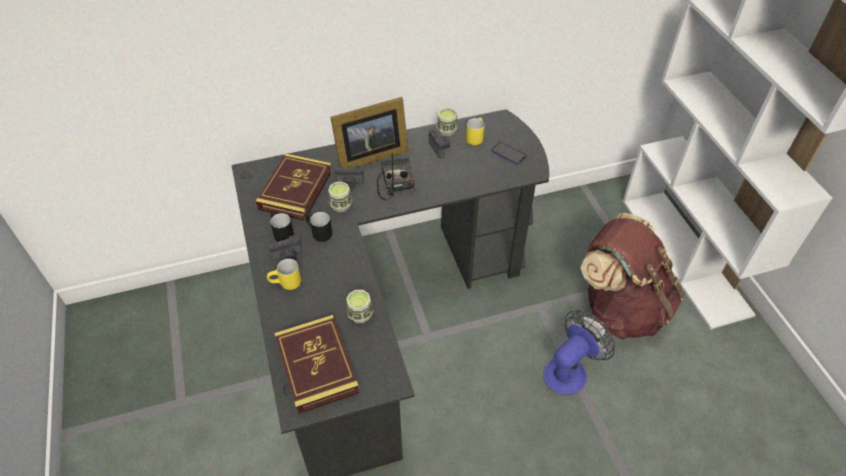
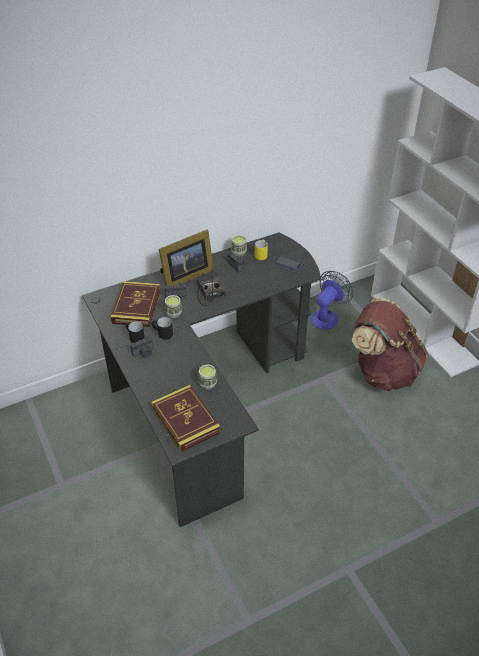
camera: 10 degrees left, 5 degrees down
(286, 285) = (148, 371): yellow mug -> none
(570, 370) = (354, 419): fan -> fan (327, 316)

